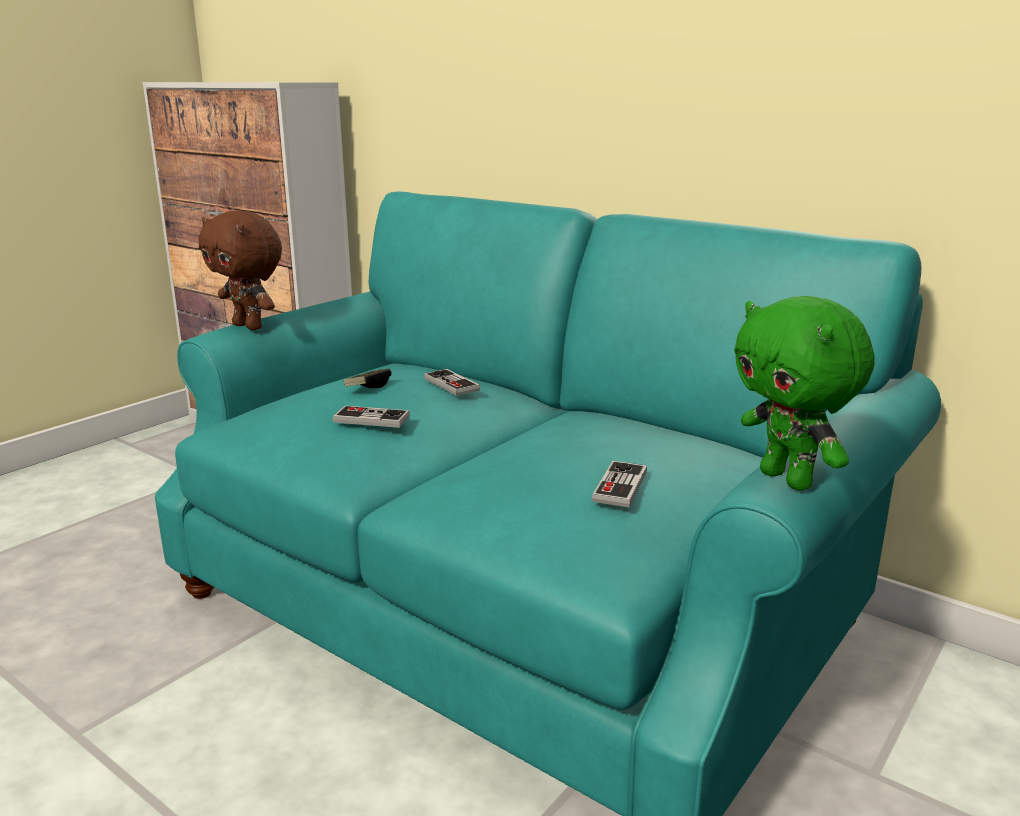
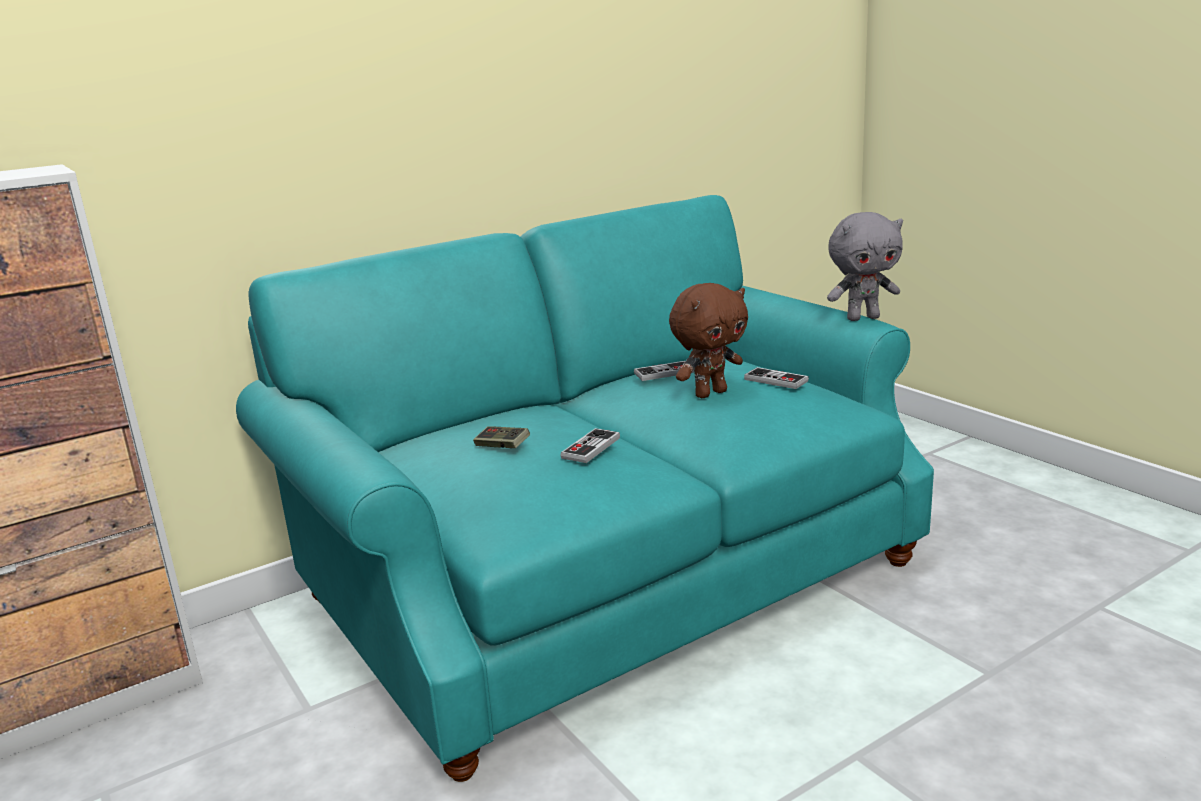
camera: 70 degrees left, 0 degrees up
(250, 327) = (365, 454): brown plush toy -> brown plush toy (710, 393)
(451, 384) = (517, 418): game controller -> game controller (664, 373)
(788, 480) = (863, 318): green plush toy -> grey plush toy

